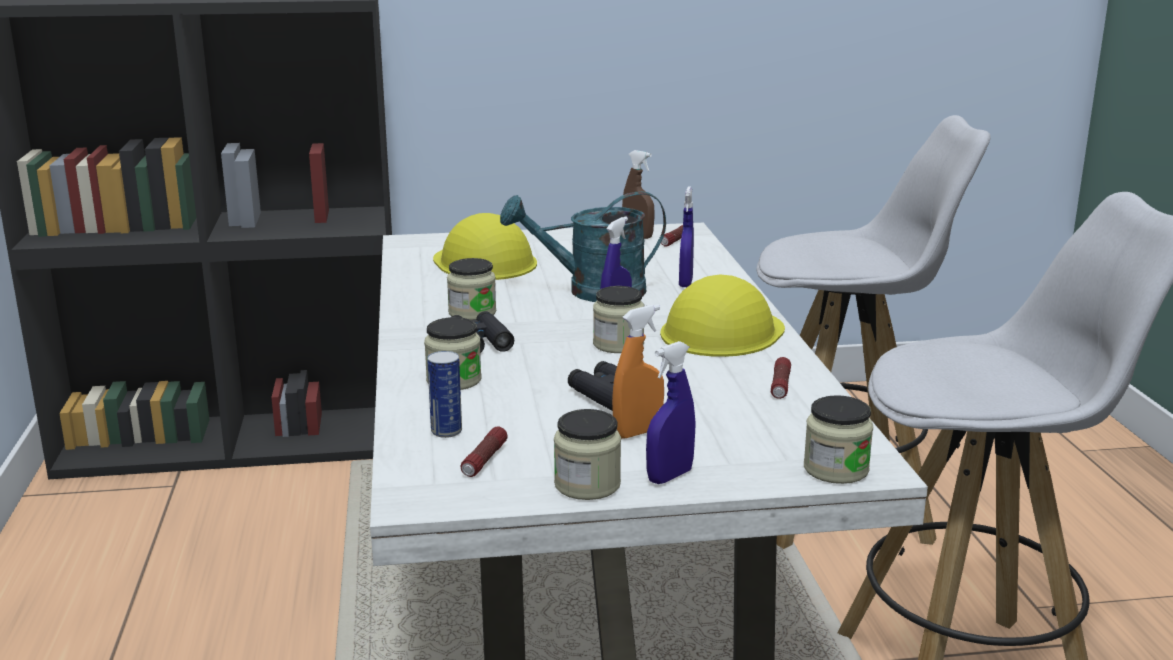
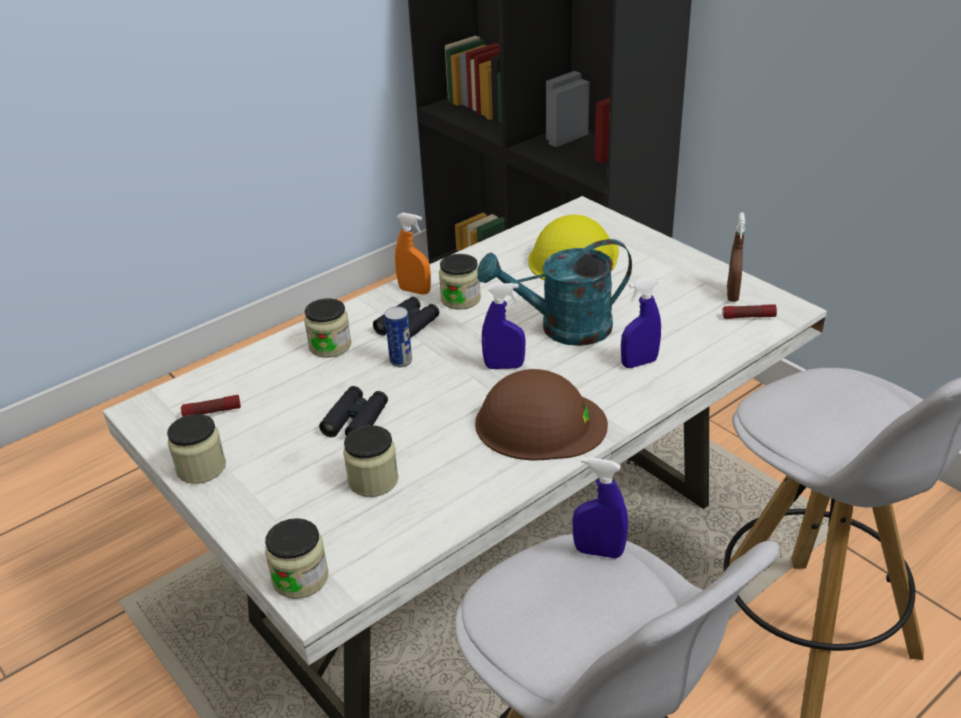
camera: 60 degrees right, 15 degrees up
(446, 431) = (246, 379): can -> can (401, 361)
(592, 292) = (563, 329): turquoise watering can -> turquoise watering can turned 60 degrees counterclockwise
(618, 344) = (460, 384): jar -> jar (373, 480)
(638, 432) = (300, 457): orange spray bottle -> orange spray bottle (414, 291)
(669, 476) = (236, 499): blue spray bottle -> blue spray bottle (598, 551)
(722, 332) = (539, 424): yellow hard hat -> brown hard hat
(780, 386) = (447, 495): flashlight -> none

